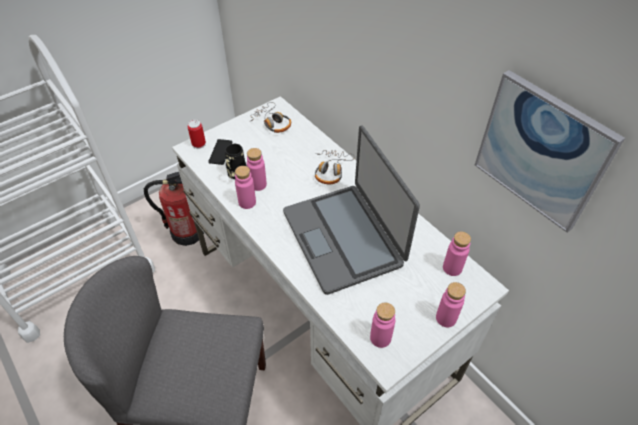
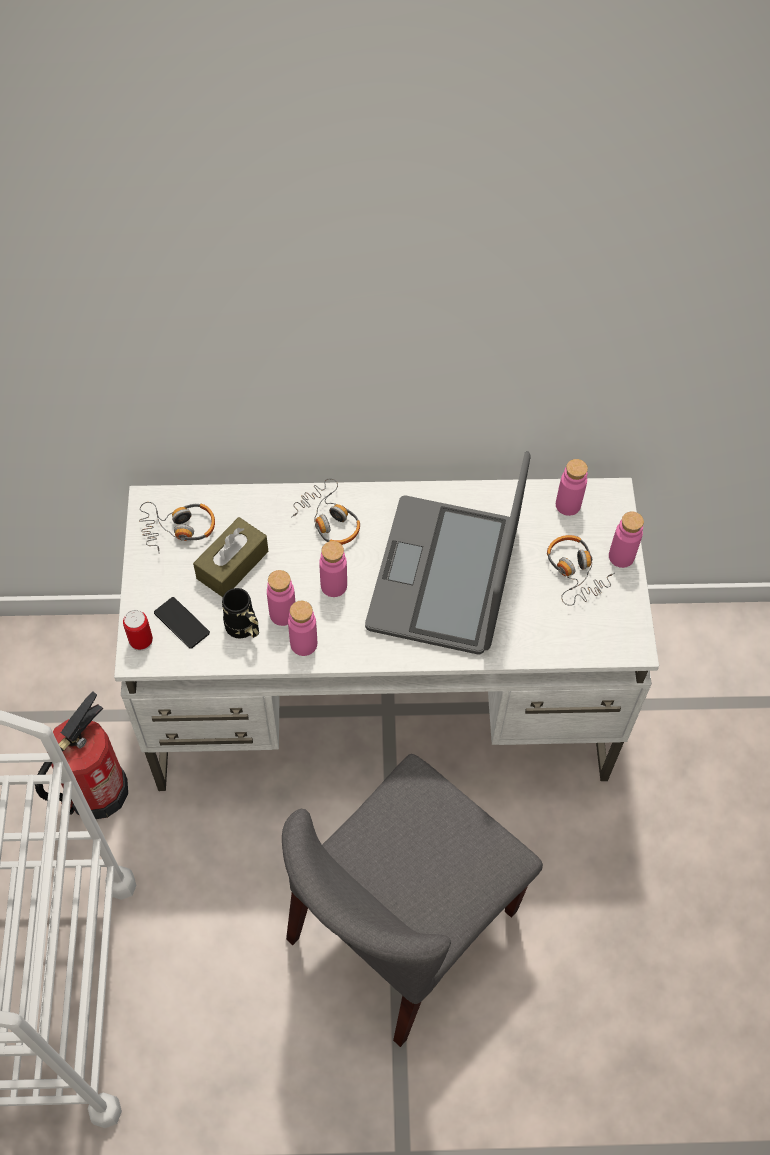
camera: 55 degrees left, 10 degrees up
(270, 151) = (232, 565): none -> brown tissue box
(344, 237) = (445, 576): laptop -> laptop turned 90 degrees clockwise
(380, 338) = (600, 631): pink bottle -> pink bottle (333, 585)
(409, 299) = (574, 572): none -> headphones
(541, 151) = (626, 334): picture -> none

